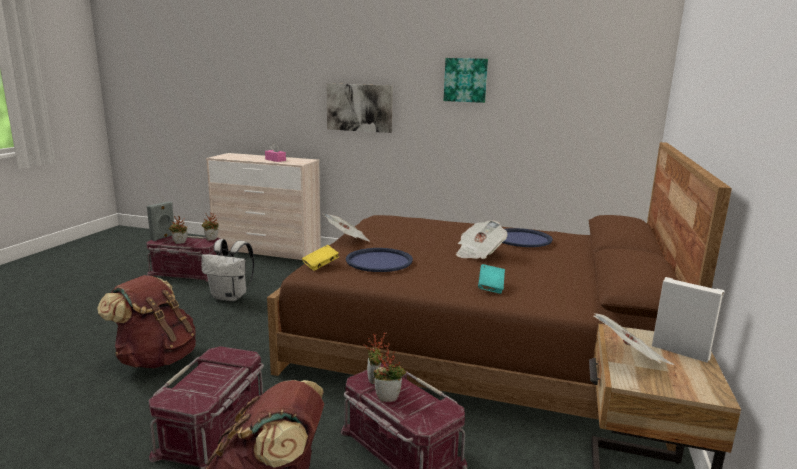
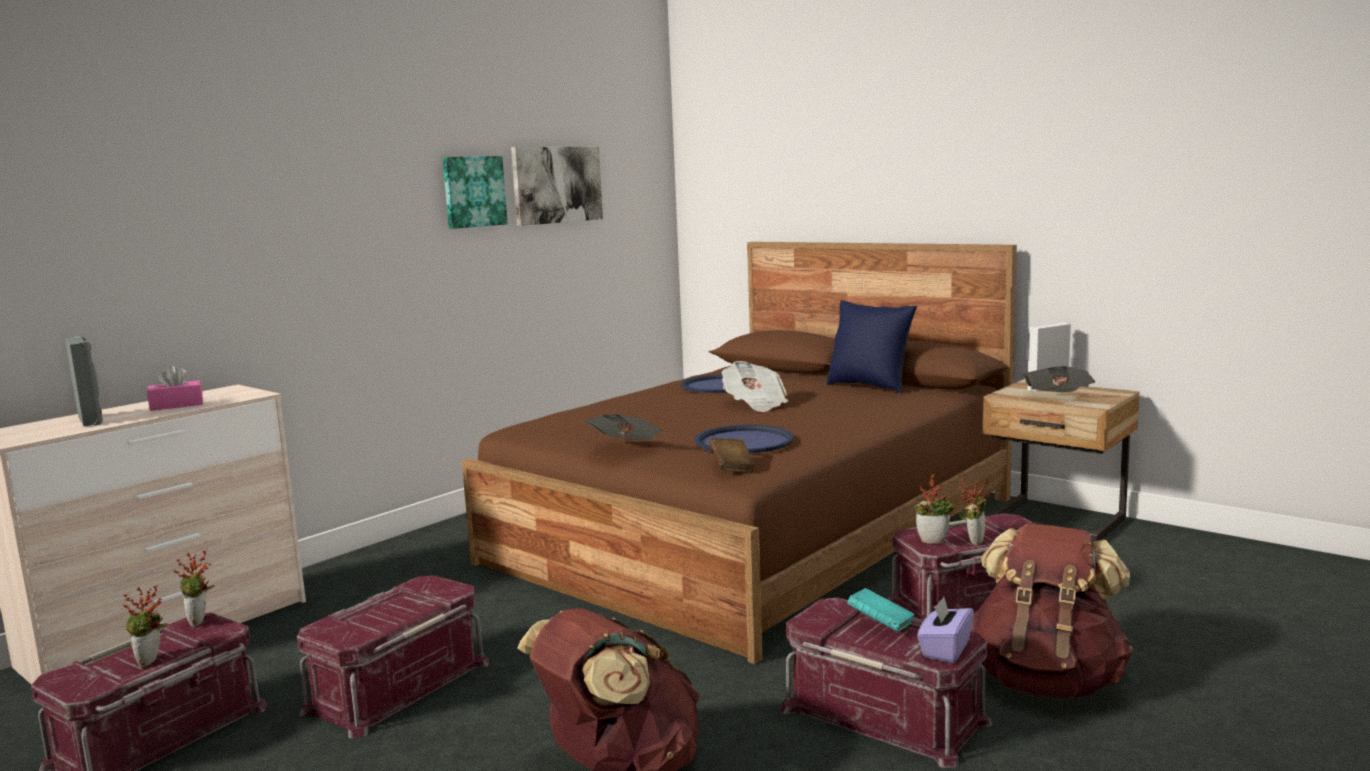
camera: 65 degrees left, 5 degrees down
(163, 237) = (71, 679): grey speaker -> grey speaker (91, 420)
(178, 399) = (945, 649): none -> purple tissue box
(231, 297) = (396, 685): white backpack -> red storage box
(320, 265) = (732, 467): yellow book -> brown book
(359, 107) = (307, 260): picture -> picture (557, 185)
(491, 287) = (869, 413): turquoise book -> turquoise book (880, 624)
(586, 280) = (869, 386): none -> blue pillow

